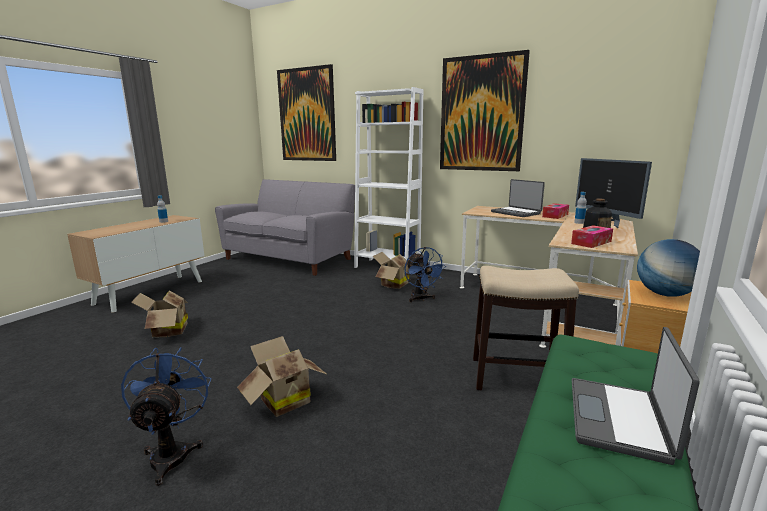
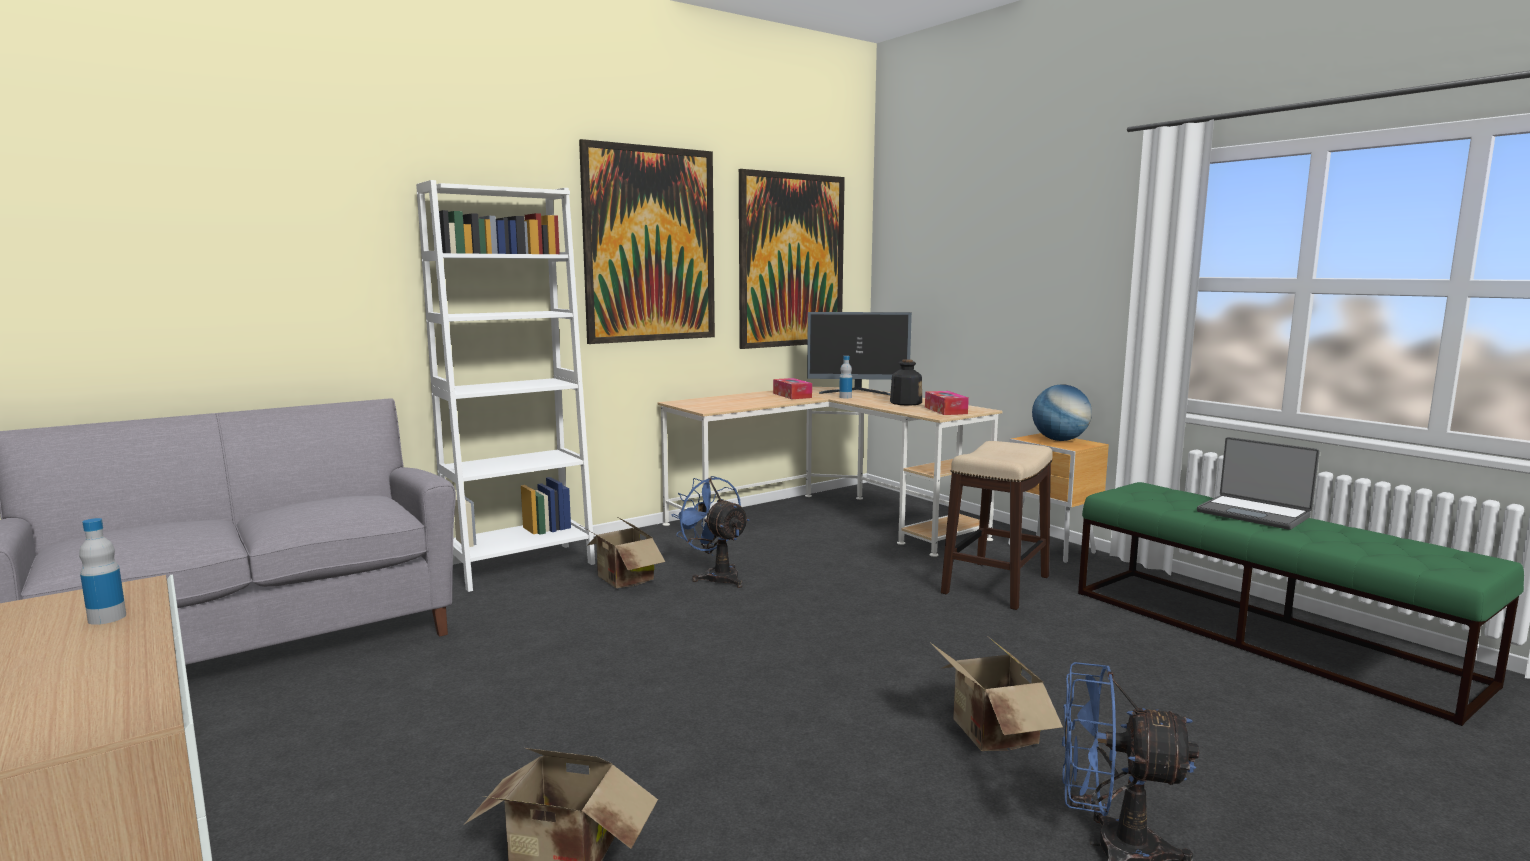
camera: 65 degrees left, 5 degrees down
(307, 115) = (191, 223): picture -> picture (791, 260)
(421, 299) = (716, 576): blue fan -> blue fan turned 135 degrees counterclockwise
(516, 213) = (747, 400): laptop -> none

